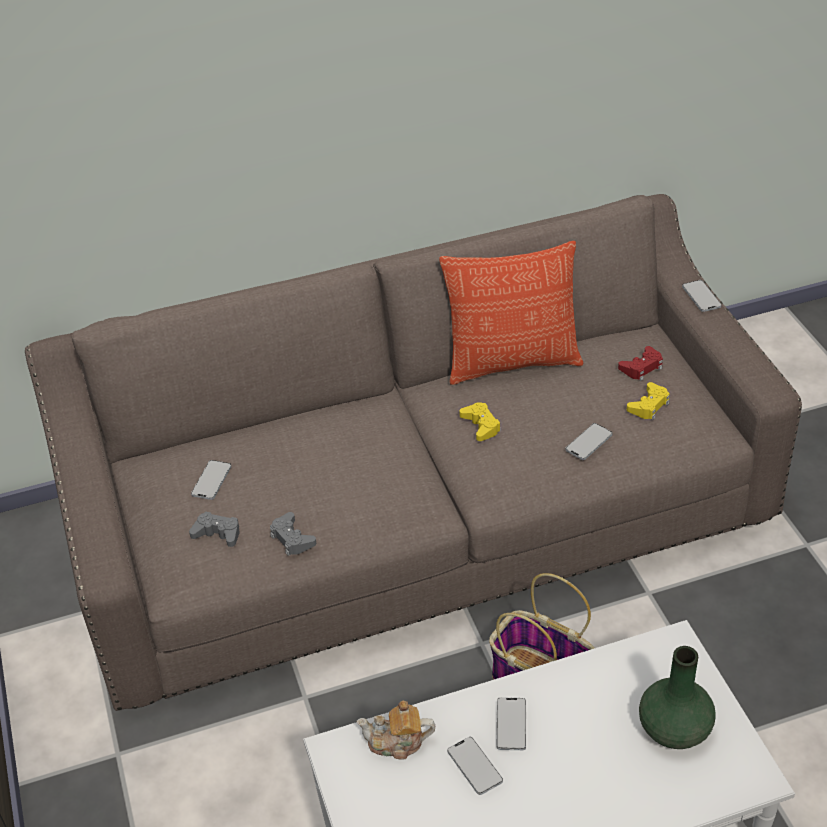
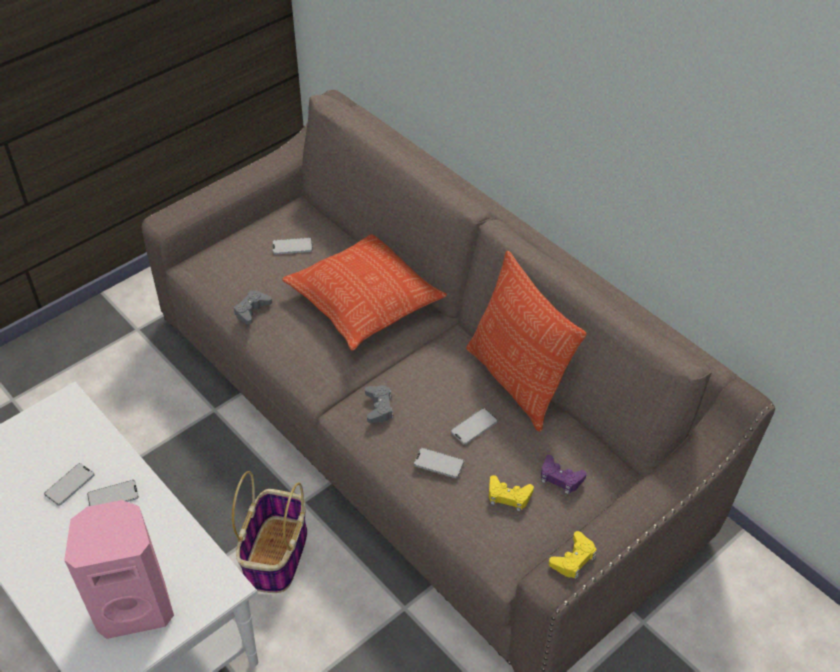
camera: 65 degrees right, 5 degrees up
(217, 533) = (241, 269): grey game controller -> grey game controller (379, 407)
(338, 443) = (365, 303): none -> orange pillow
(397, 743) = (81, 433): teapot -> none
(481, 425) = (424, 383): yellow game controller -> yellow game controller (573, 559)
(641, 367) = (560, 478): red game controller -> purple game controller
(673, 728) = (135, 606): green vase -> pink speaker
(701, 297) = (664, 489): phone -> phone (474, 427)

